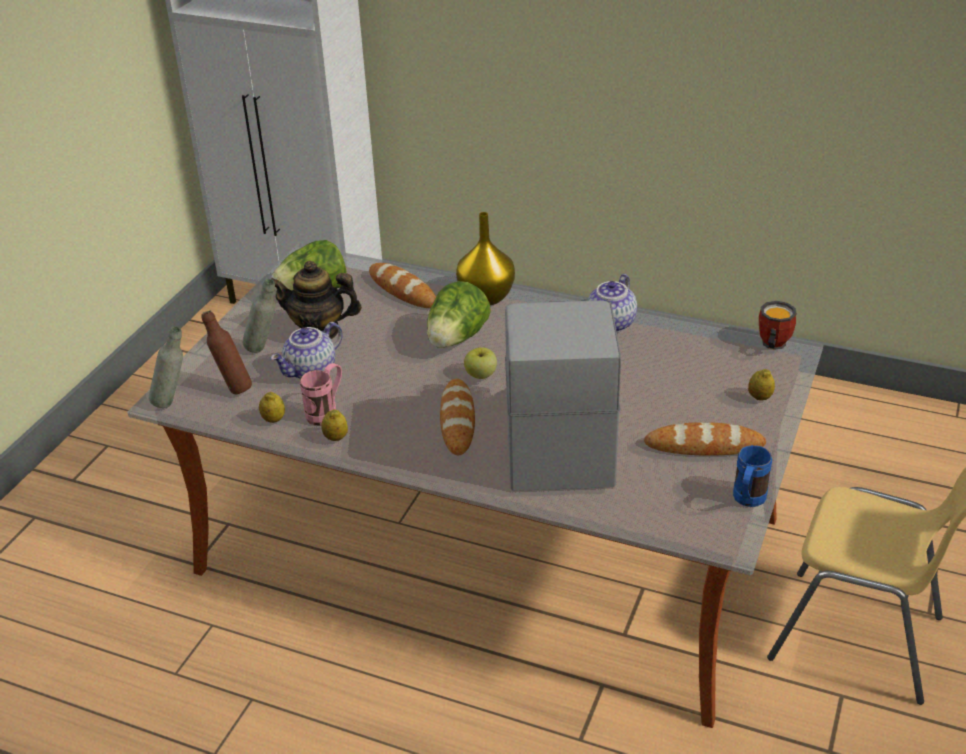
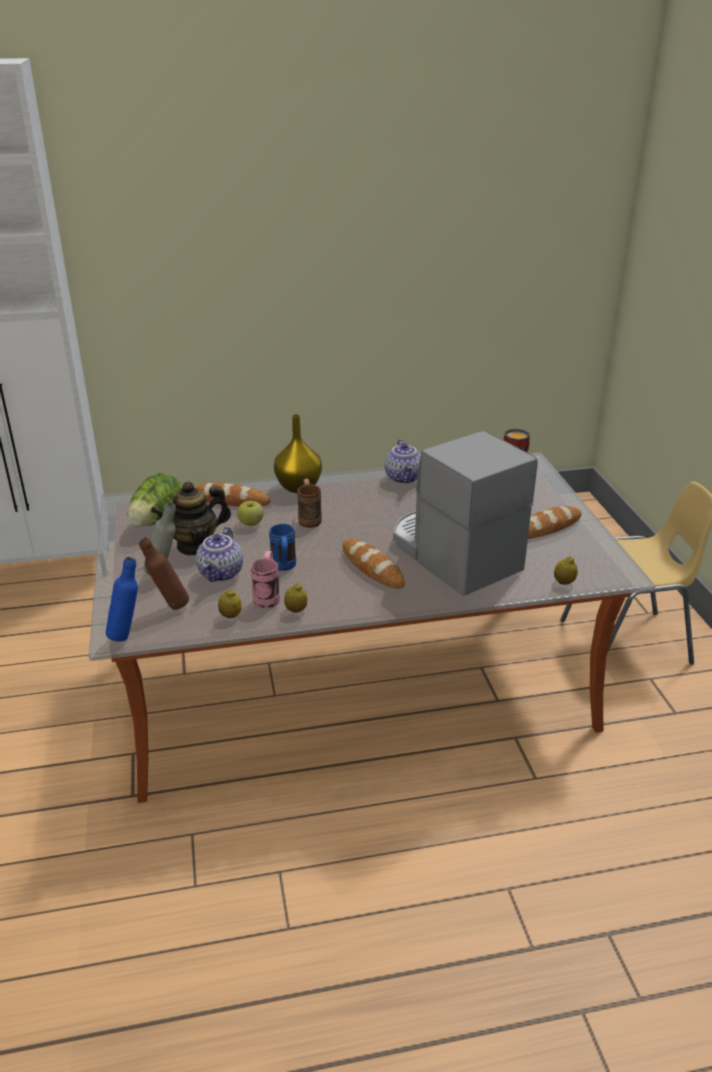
camera: 35 degrees left, 5 degrees down
(173, 402) = (127, 634): grey bottle -> blue bottle
(456, 339) = (309, 518): lettuce -> brown mug
(481, 375) = (354, 535): apple -> apple (251, 523)
(747, 501) = (607, 549): blue mug -> blue mug (284, 567)
(760, 397) = (543, 491): lemon -> lemon (564, 582)

